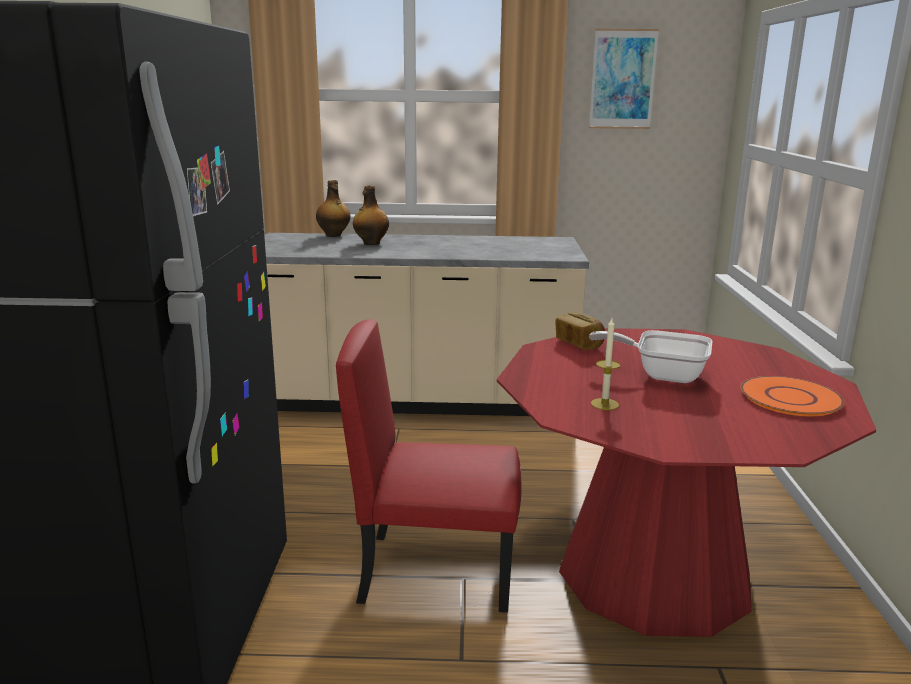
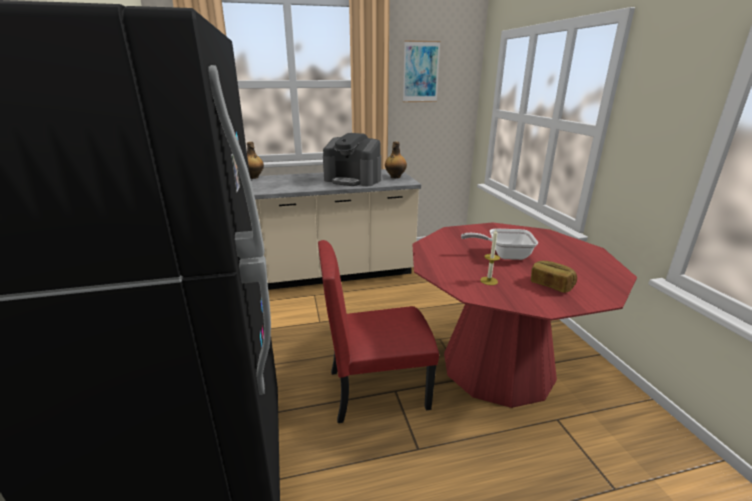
camera: 15 degrees left, 5 degrees up
(371, 243) = (282, 181): bottle -> bottle (395, 177)
(482, 248) = (353, 180): none -> coffee machine
(580, 343) = (444, 239): bread -> bread (551, 285)
(790, 398) = (581, 262): orange plate -> none

